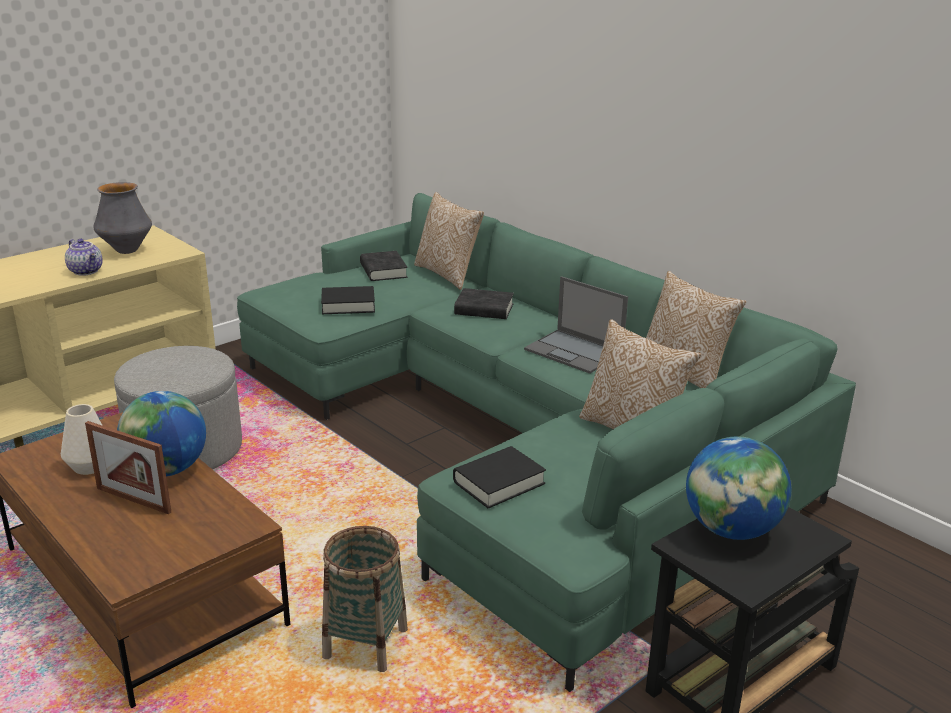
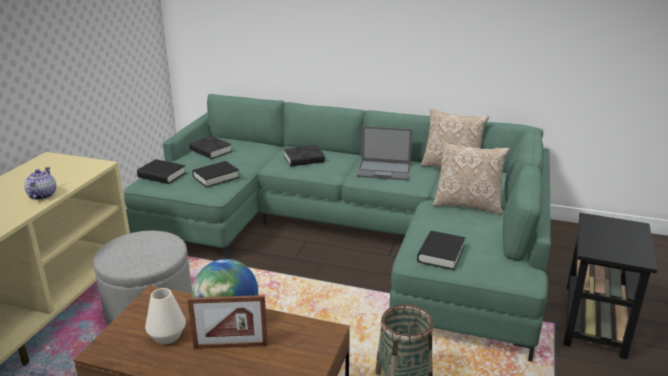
camera: 30 degrees left, 0 degrees up
(87, 271) = (42, 195): teapot -> teapot turned 105 degrees counterclockwise
(126, 250) = (52, 173): vase -> none
(292, 287) = (162, 175): none -> black book
(448, 274) = (254, 144): pillow -> none
(731, 530) = (600, 236): globe -> none

